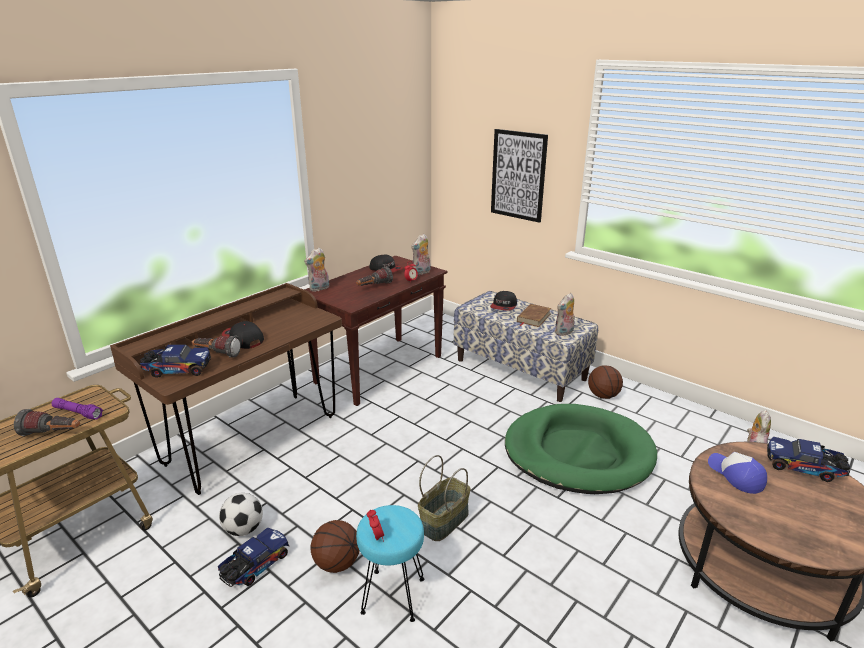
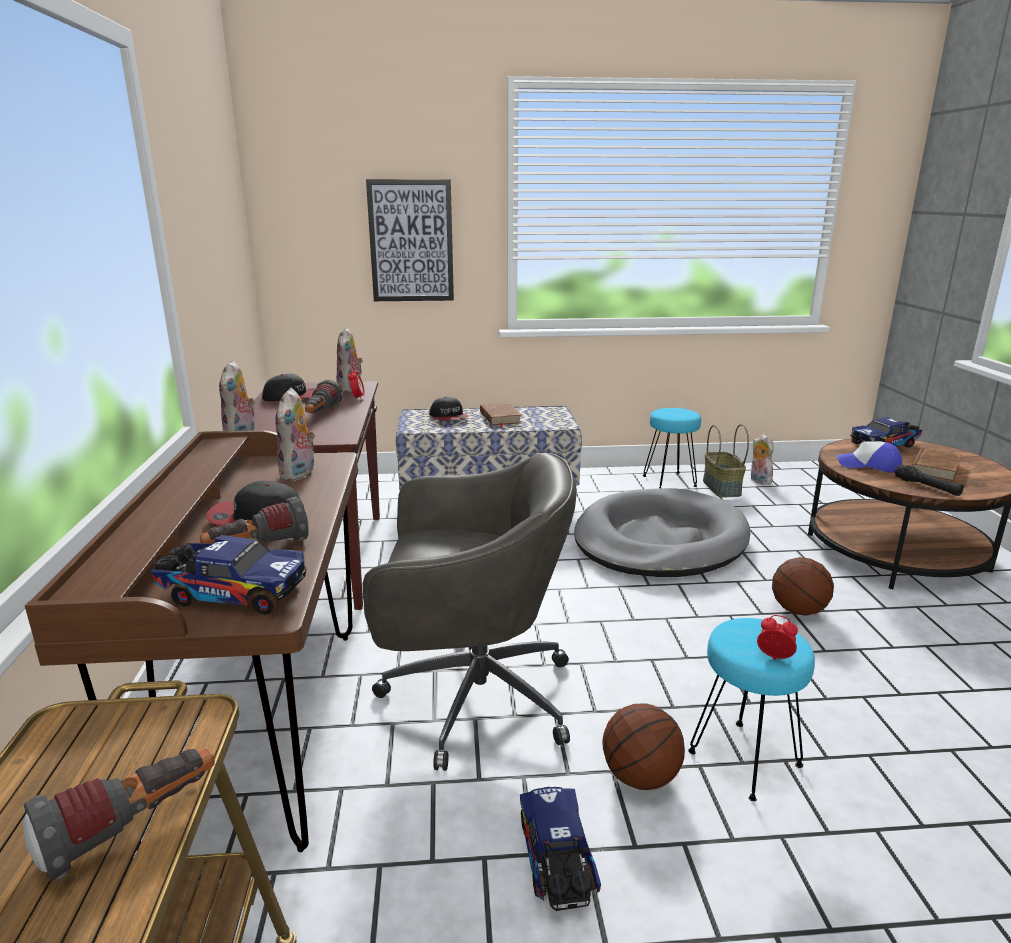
camera: 45 degrees left, 5 degrees down
(78, 413) = (118, 763): purple flashlight -> none
(177, 370) = (232, 594): toy truck -> toy truck turned 60 degrees clockwise
(244, 529) = (460, 835): football -> none
(334, 477) = (472, 697): none -> grey office chair
(443, 520) = (660, 660): basket -> basket (720, 487)
(564, 332) = (554, 420): plush toy -> plush toy (299, 474)
(577, 453) = (659, 540): green dog bed -> grey dog bed
(603, 396) = (598, 488): basketball -> basketball (799, 610)
(669, 415) = (670, 481): none -> turquoise stool
(744, 517) = (927, 487): none -> black flashlight
(798, 510) = (934, 469): none -> brown book

